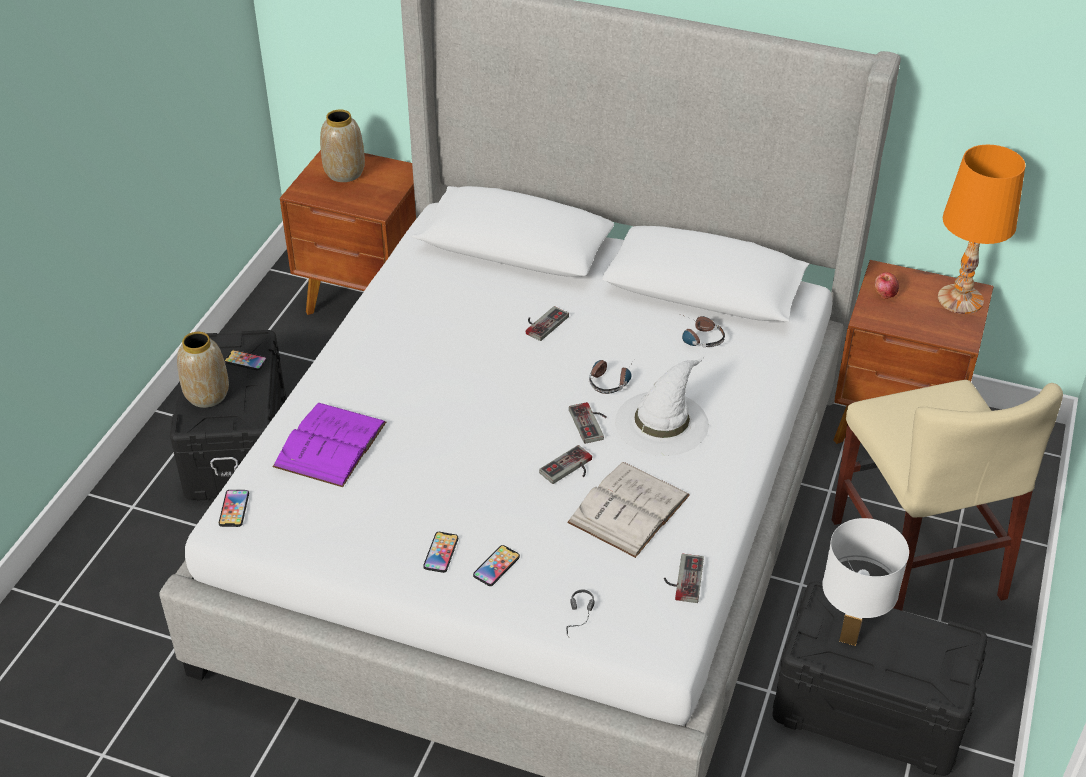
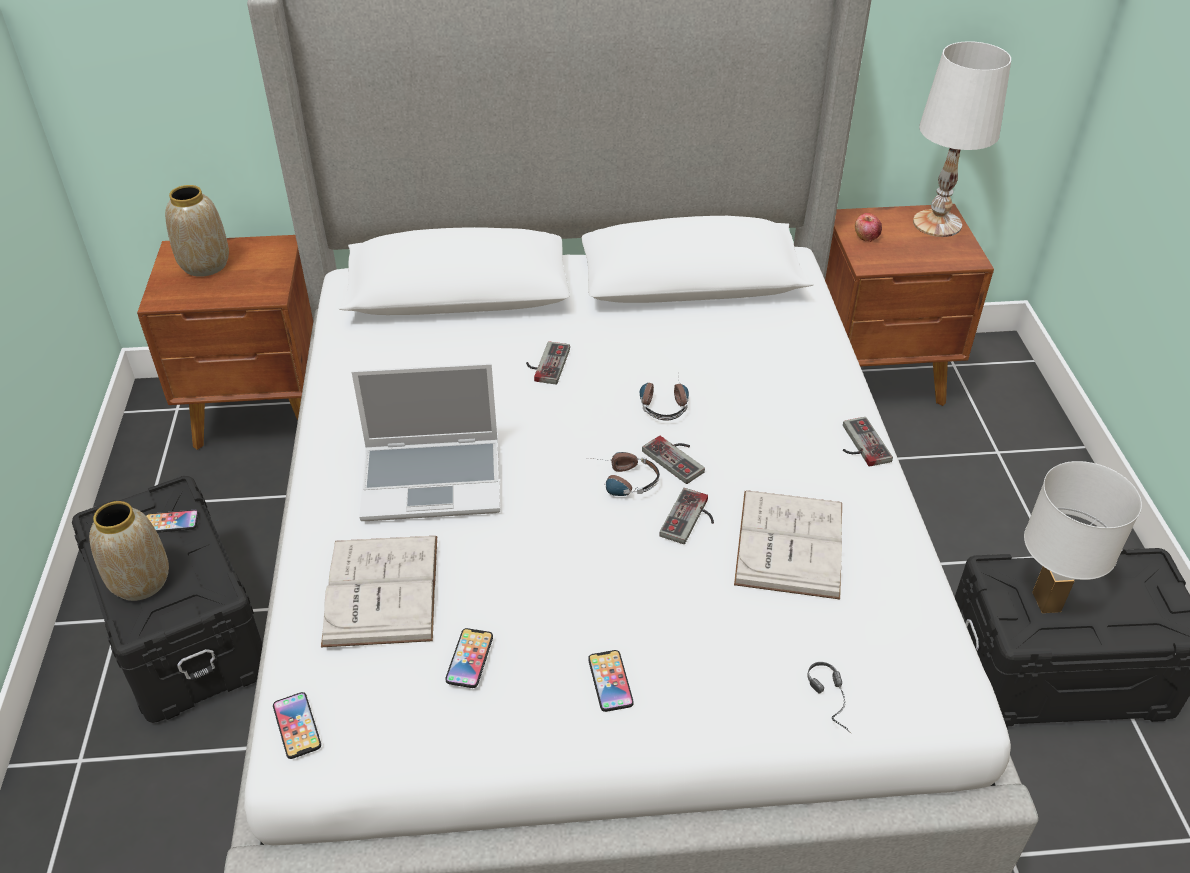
camera: 25 degrees left, 0 degrees up
(330, 444) = (381, 589): purple book -> white book
(409, 383) = (434, 480): none -> laptop
(496, 566) = (689, 672): phone -> phone (469, 659)
(662, 422) = (752, 431): white hat -> none
(682, 578) = (907, 605): game controller -> game controller (859, 444)
(697, 337) = (721, 330): headphones -> headphones (620, 481)
(916, 558) = (985, 499): beige chair -> none
(960, 299) = (937, 224): orange table lamp -> white table lamp

